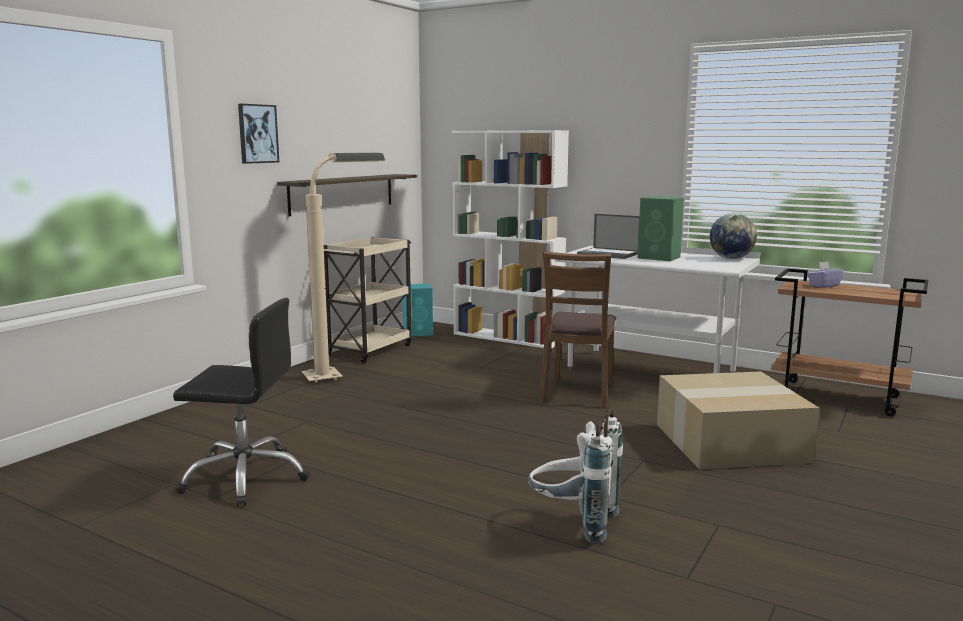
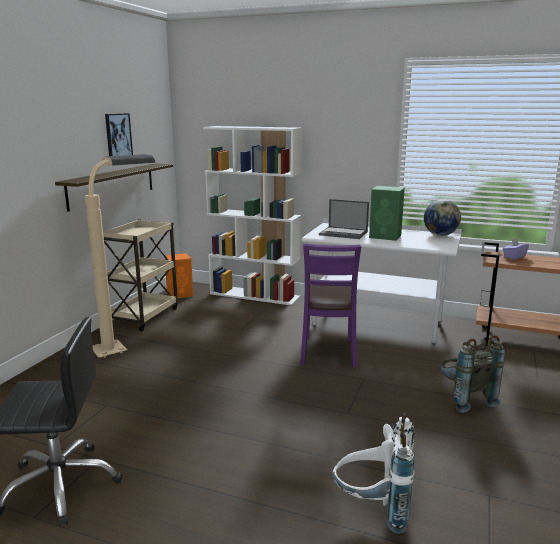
camera: 10 degrees left, 5 degrees up
(257, 133) = (34, 140): picture -> picture (118, 135)
(418, 333) = (180, 294): turquoise speaker -> orange speaker
(577, 393) = (328, 352): brown chair -> purple chair
(729, 443) = (463, 398): cardboard box -> grey backpack

